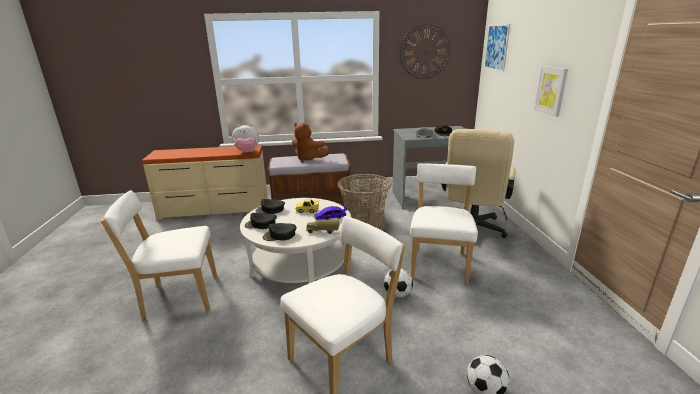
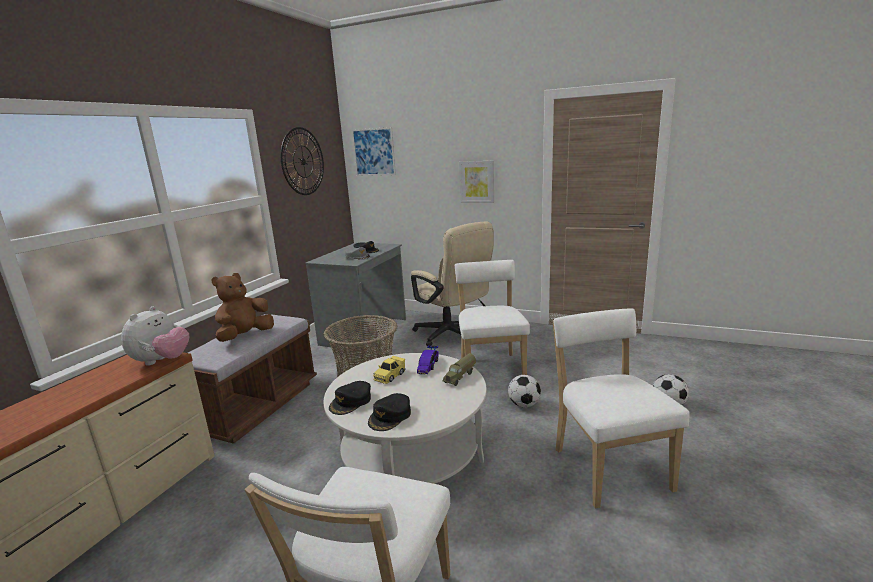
camera: 60 degrees left, 5 degrees down
(280, 235) = (441, 407): black cap -> none
(308, 159) = (245, 336): brown plush toy -> brown plush toy turned 150 degrees clockwise
(439, 263) = (491, 367): white chair -> white chair turned 45 degrees clockwise

